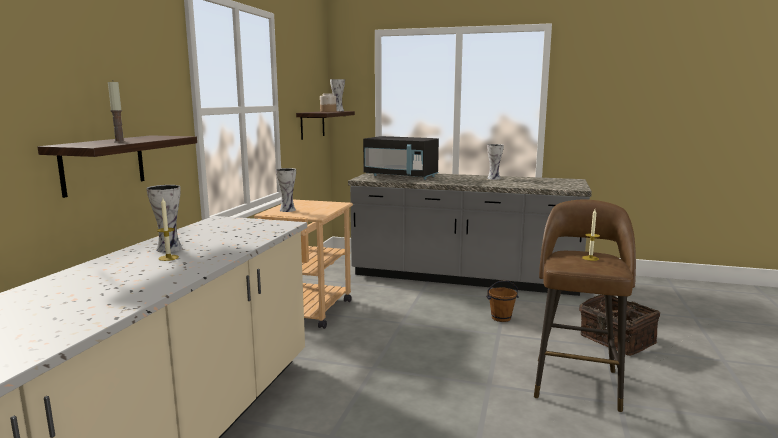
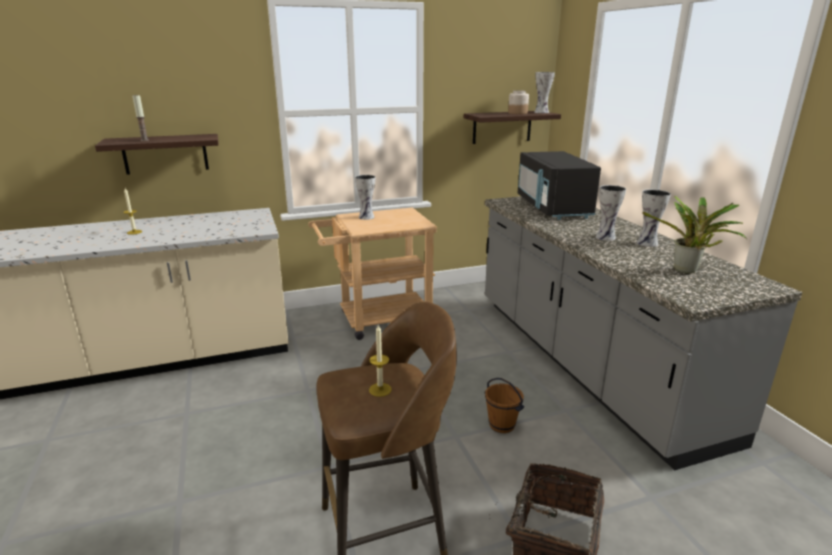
camera: 55 degrees right, 10 degrees up
(170, 248) = (159, 226): vase -> vase (606, 237)
(542, 182) = (686, 271): none -> potted plant

